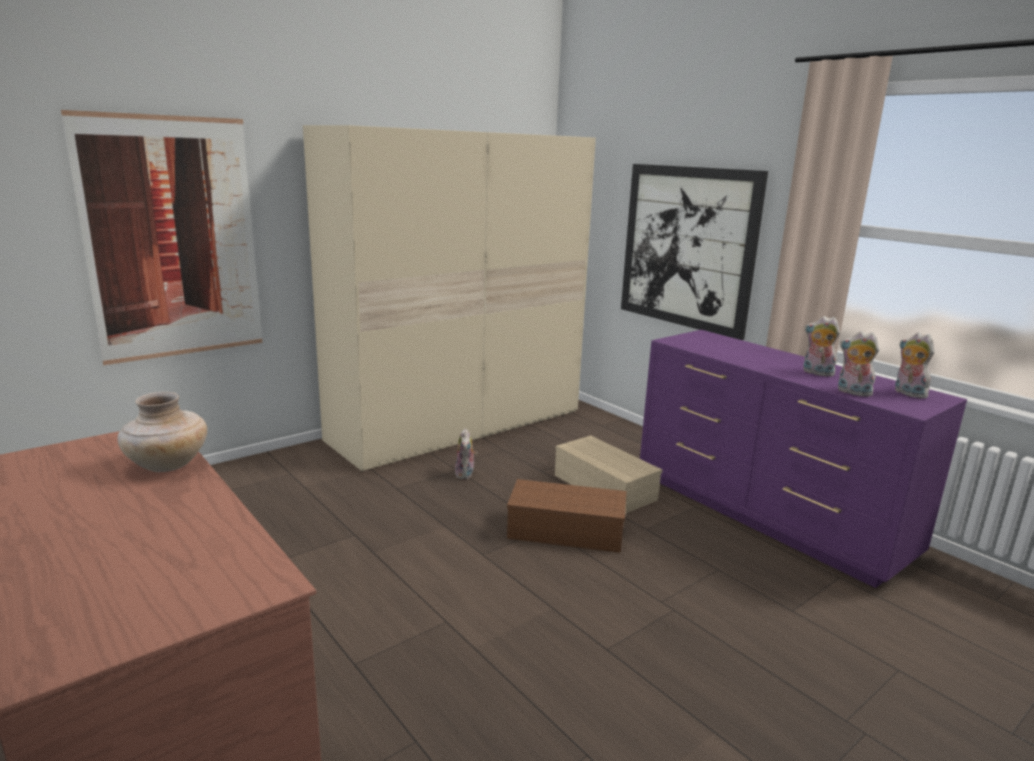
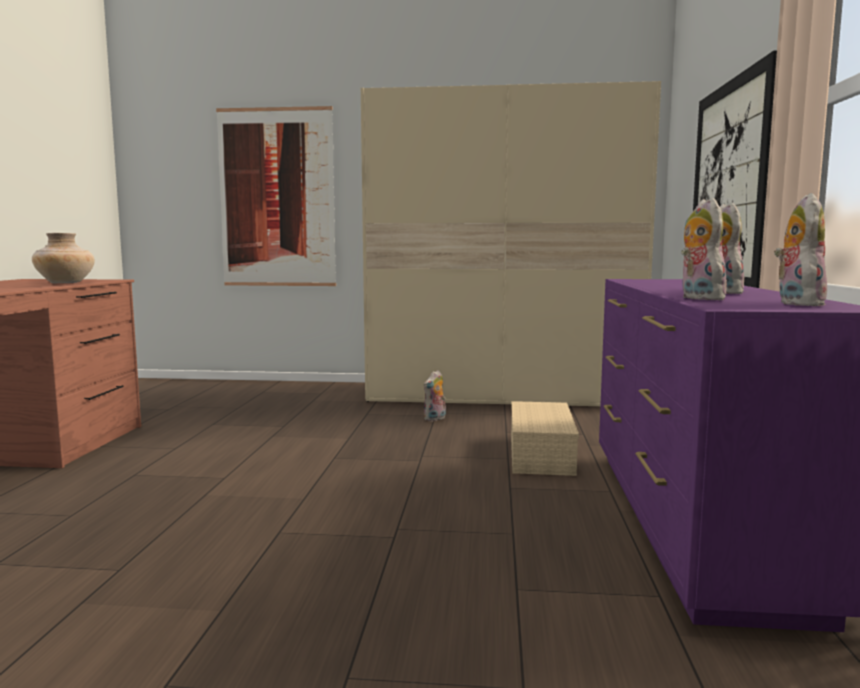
camera: 45 degrees right, 10 degrees down
(568, 530) = (433, 466): brown storage box -> none

